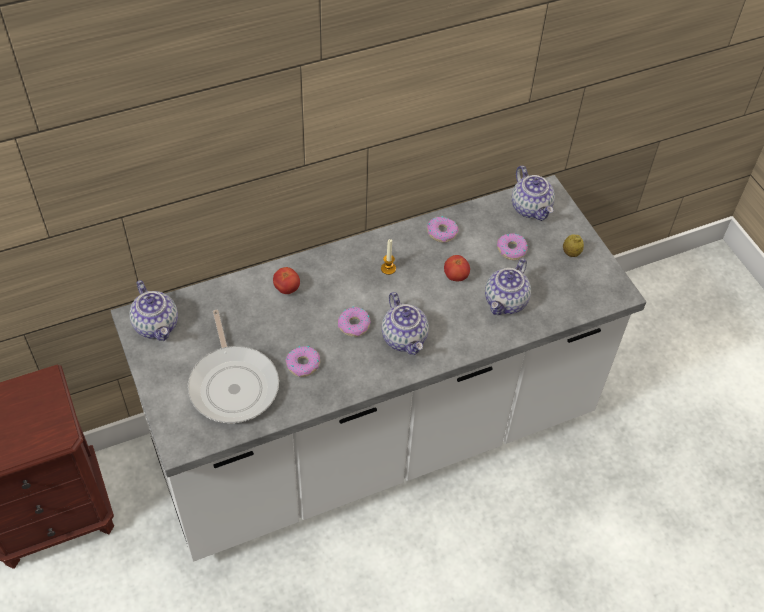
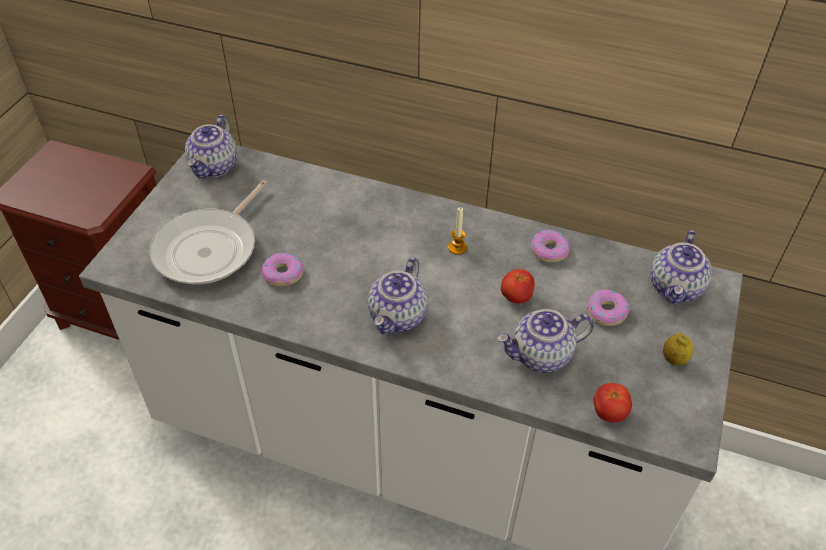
camera: 45 degrees right, 5 degrees down
(287, 288) = (347, 206): tomato -> tomato (609, 413)
(354, 325) = (367, 273): donut -> none

